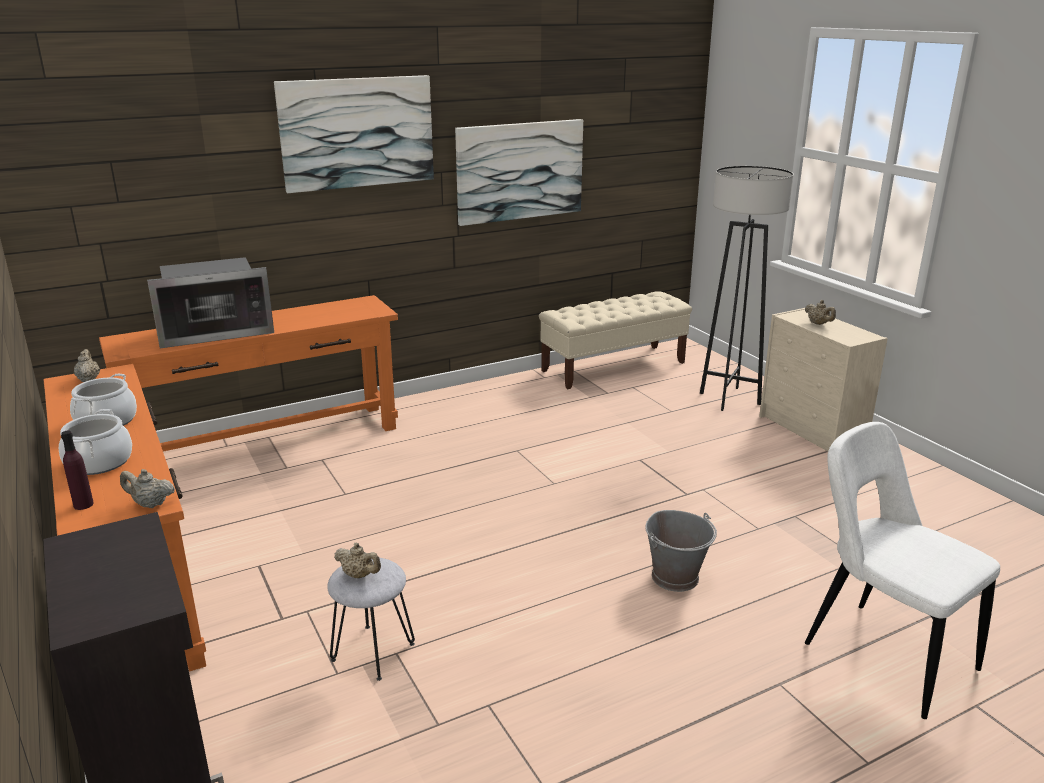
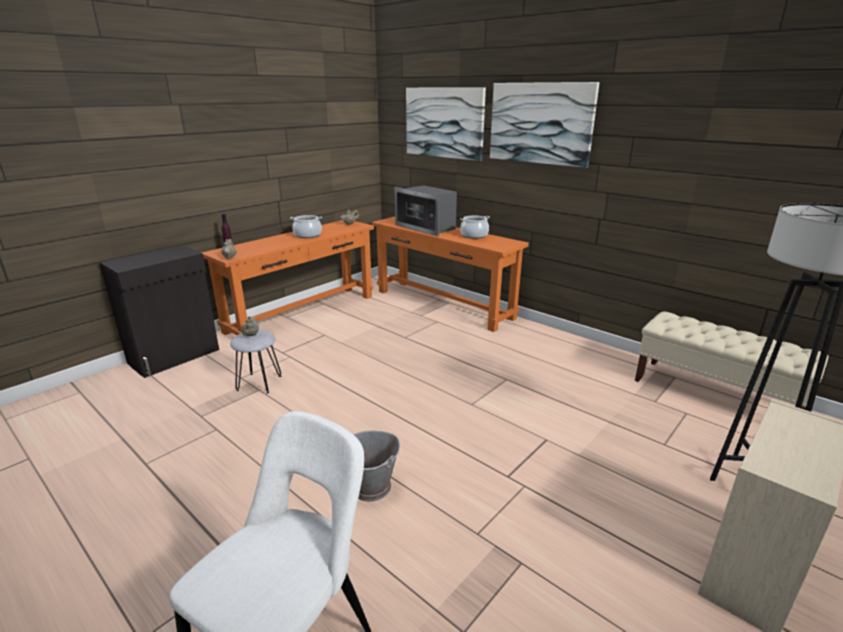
camera: 70 degrees right, 0 degrees up
(99, 462) = (267, 243): cooking pot -> cooking pot (474, 235)
(520, 171) = (671, 176): picture -> picture (444, 123)
(818, 324) = (793, 437): beige teapot -> none

